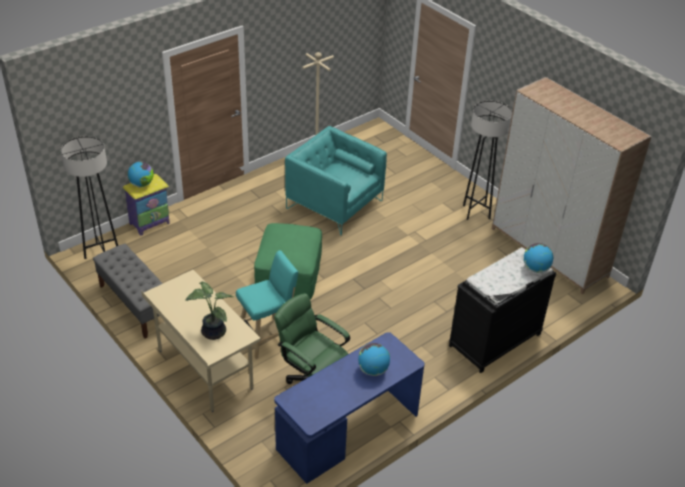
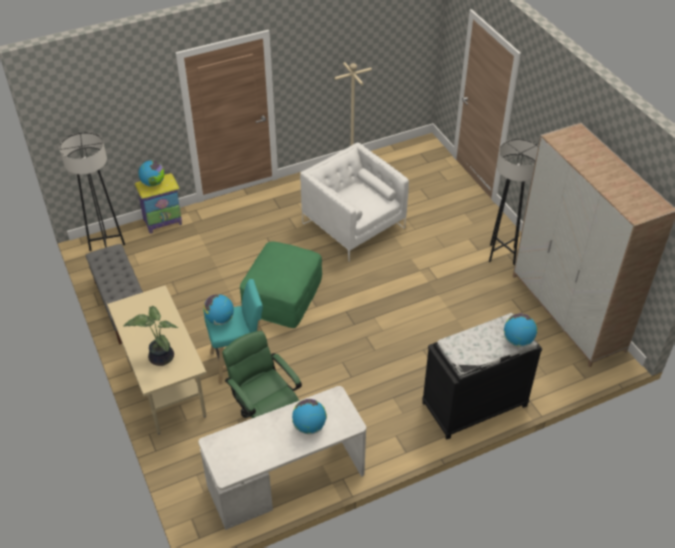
camera: 15 degrees right, 5 degrees up
(253, 293) = (219, 319): none -> globe
(334, 204) = (353, 226): turquoise armchair -> white armchair
(348, 431) = (286, 480): blue desk -> white desk

